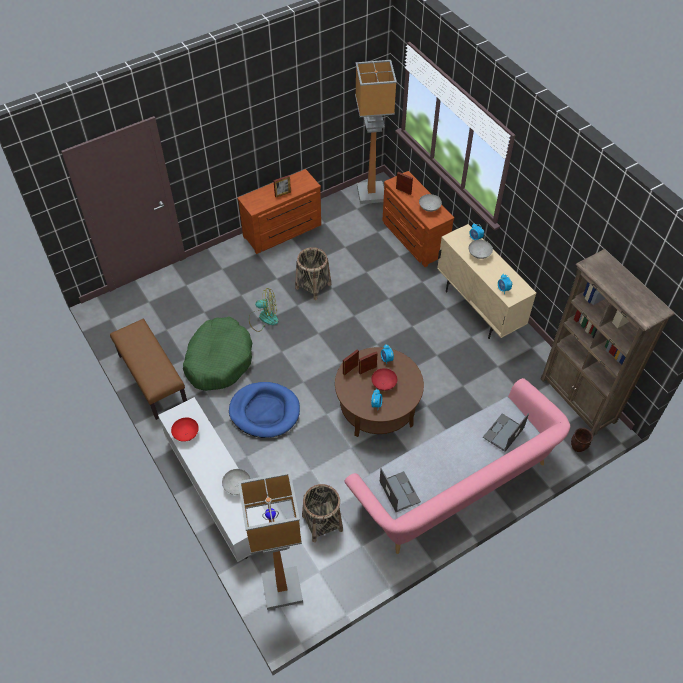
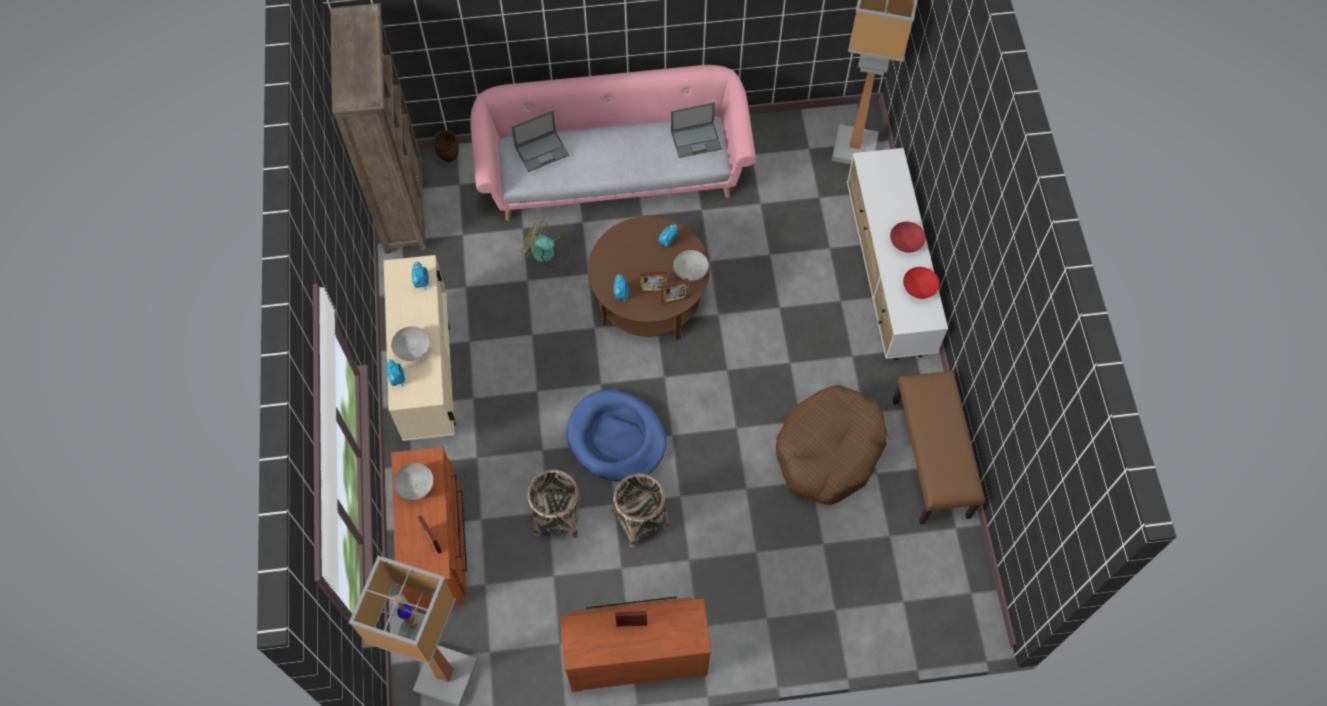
camera: 155 degrees left, 10 degrees up
(218, 360) = (829, 451): green dog bed -> brown dog bed
(237, 486) = (877, 205): grey bowl -> grey bowl (690, 272)
(263, 318) = (738, 494): fan -> fan (548, 253)
(265, 411) = (795, 349): blue dog bed -> blue dog bed (616, 438)
(322, 522) = (783, 193): basket -> basket (557, 516)
(384, 384) = (644, 262): red bowl -> red bowl (905, 243)
(399, 491) = (696, 140): laptop -> laptop turned 105 degrees counterclockwise

